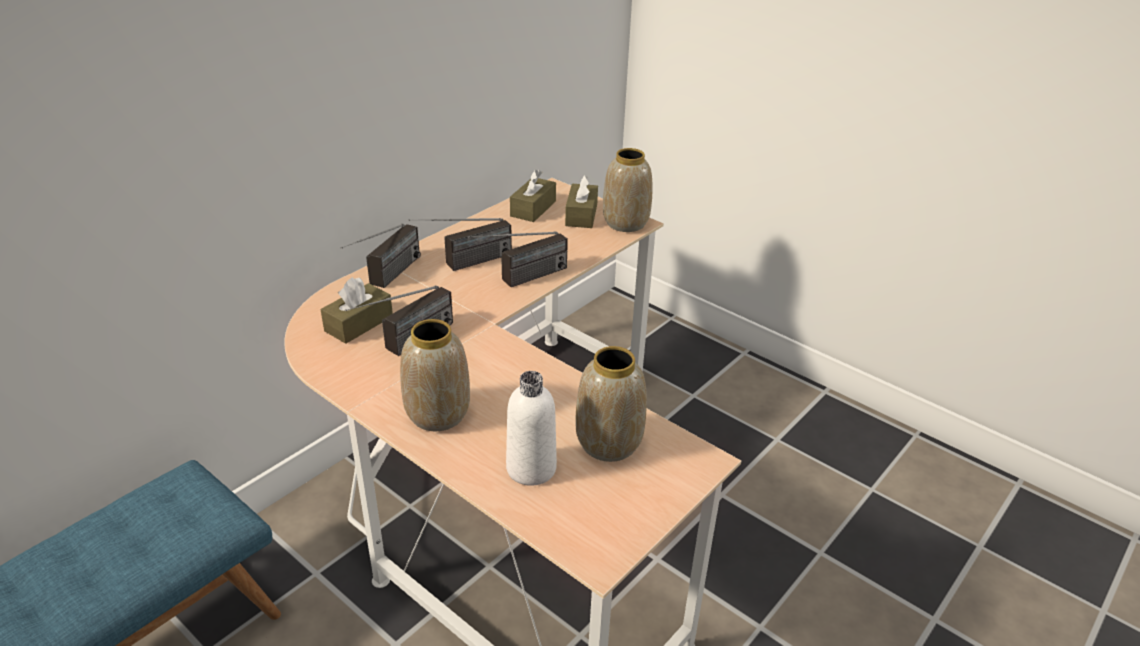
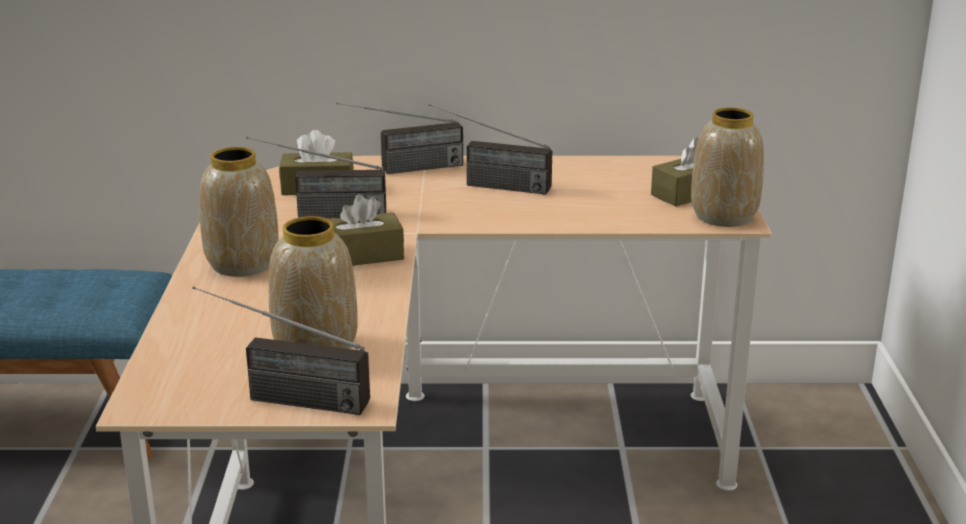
camera: 50 degrees right, 10 degrees down
(520, 280) = (509, 214): radio -> radio (279, 398)
(531, 468) = (225, 329): white bottle -> none
(533, 209) = (649, 171): brown tissue box -> brown tissue box (361, 255)

